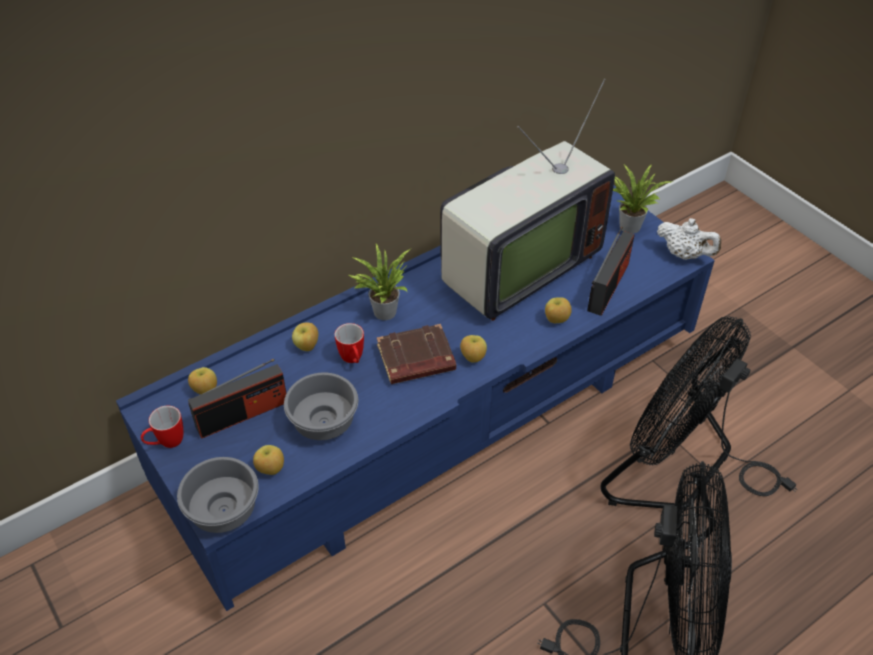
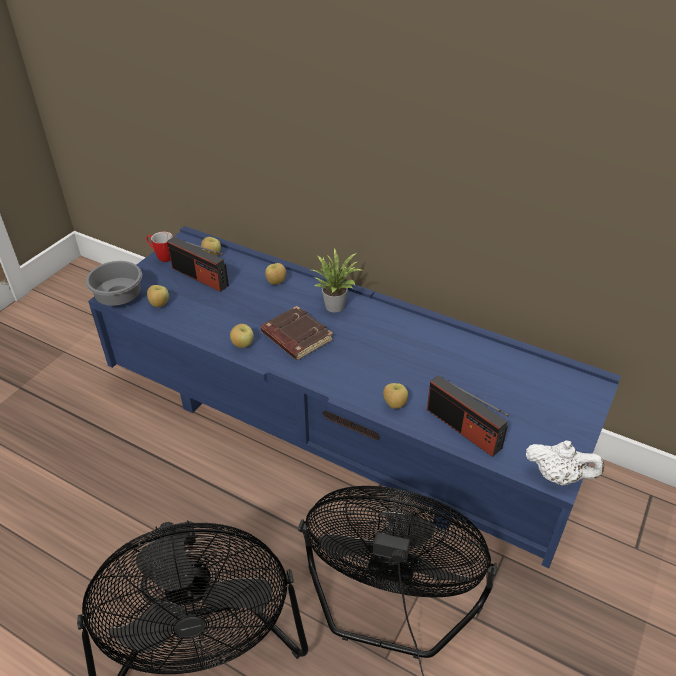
camera: 65 degrees right, 5 degrees down
(325, 420) = (213, 313): grey bowl -> none
(353, 360) = (276, 307): mug -> none
(472, 358) = (317, 367): apple -> apple (243, 344)
(515, 269) = (437, 361): television -> none
(608, 287) = (463, 428): radio -> radio turned 45 degrees clockwise
(629, 225) = (564, 421): potted plant -> none
(684, 255) = (558, 476): white teapot -> white teapot turned 75 degrees counterclockwise

